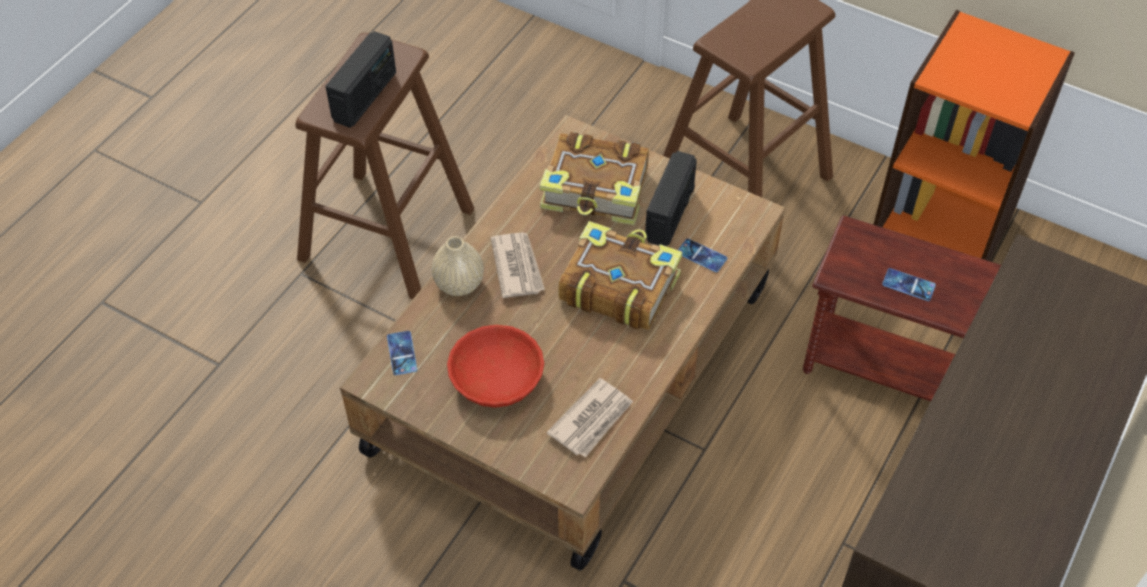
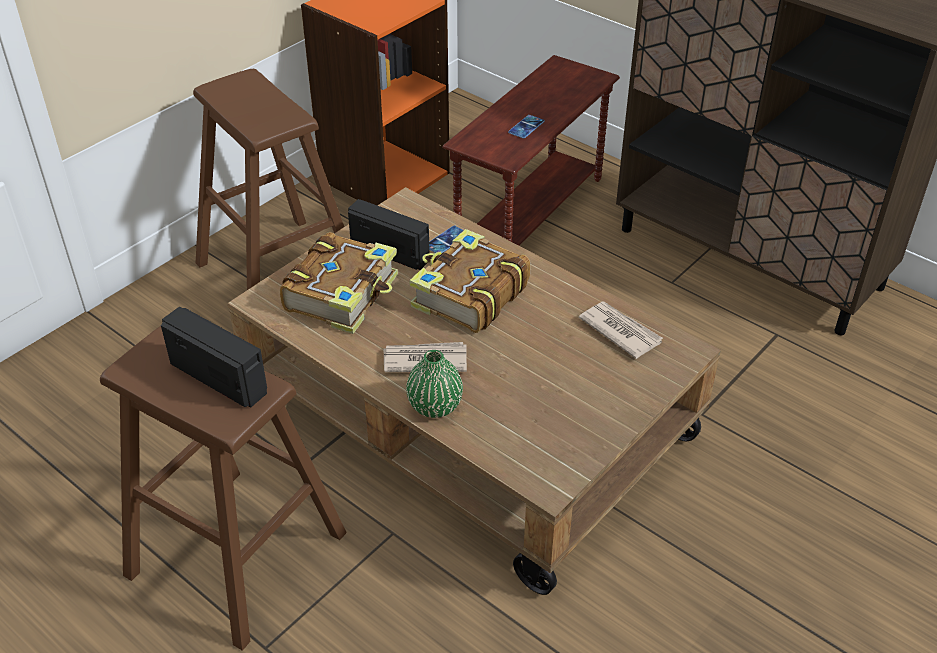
camera: 80 degrees left, 10 degrees down
(402, 353) = (518, 460): phone -> none
(459, 283) = (435, 406): beige vase -> green vase
(497, 378) = (563, 389): red bowl -> none

